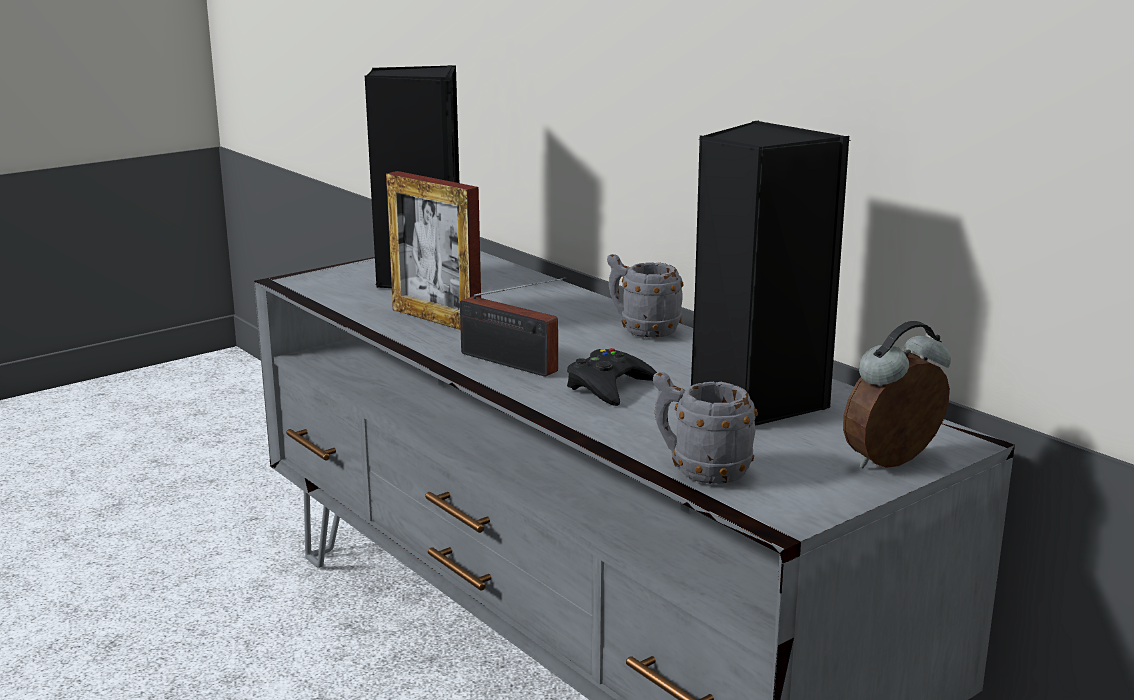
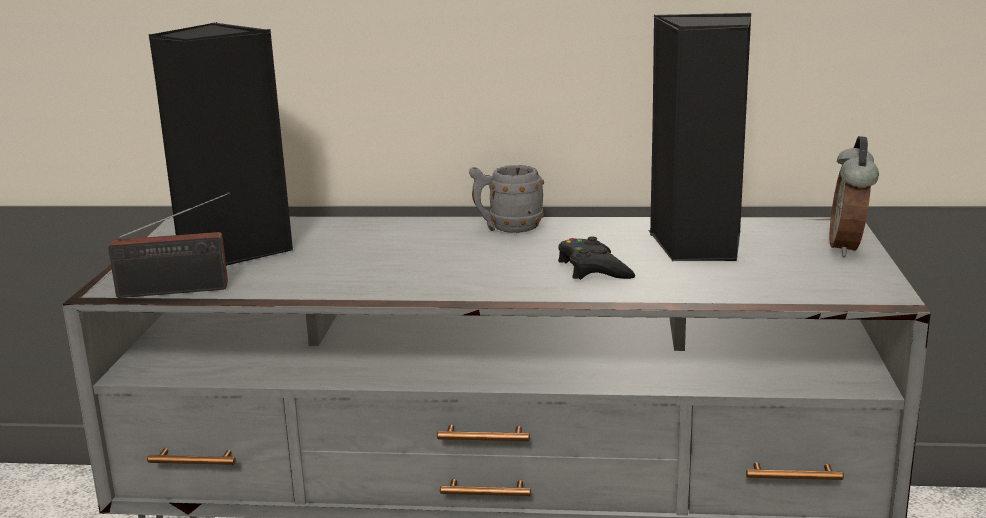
camera: 45 degrees left, 0 degrees up
(436, 319) = (338, 273): picture frame -> none
(513, 364) = (490, 280): radio -> radio (179, 290)
(700, 470) = (782, 292): grey mug -> none

